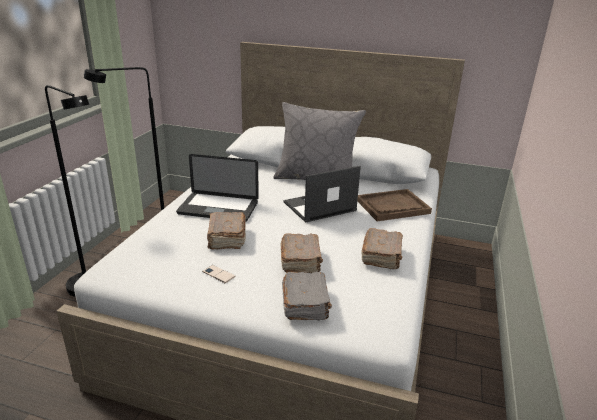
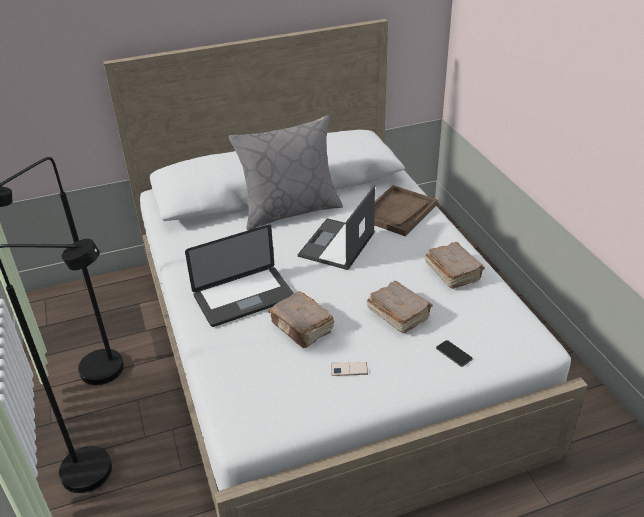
camera: 35 degrees left, 10 degrees up
(305, 304) = (454, 354): grey book -> phone

